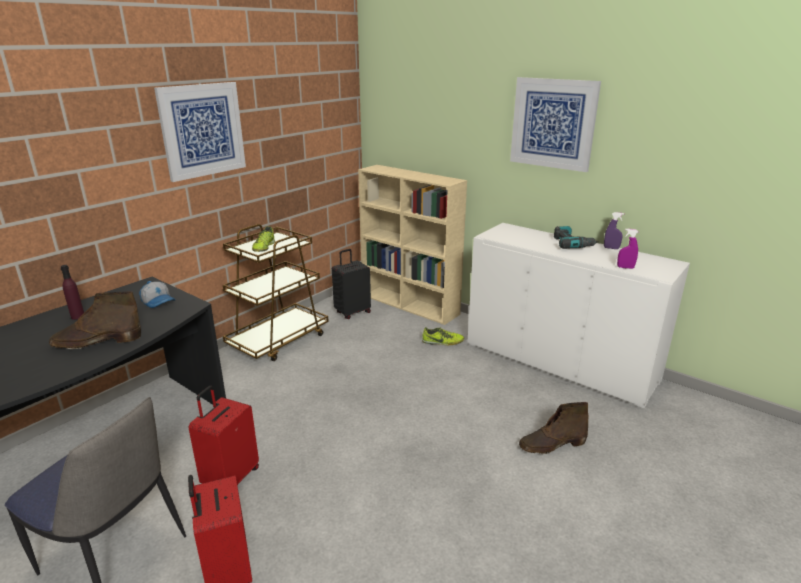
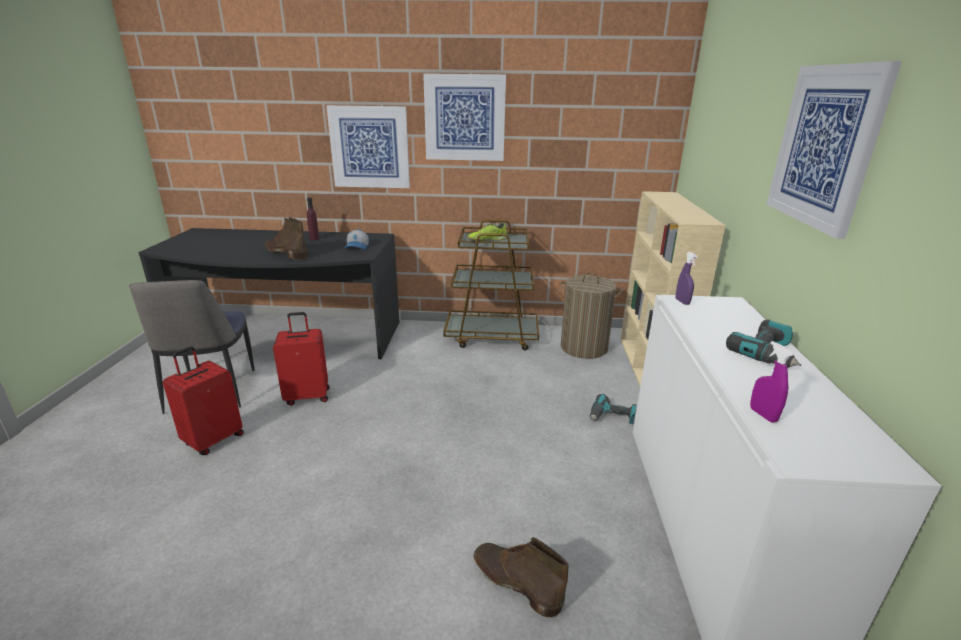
camera: 55 degrees right, 0 degrees up
(102, 183) = (369, 147): none -> picture
(352, 312) = (584, 347): black suitcase -> laundry basket
(442, 342) = (611, 417): shoe -> power drill
(611, 248) = (823, 387): purple spray bottle -> purple spray bottle (682, 302)

